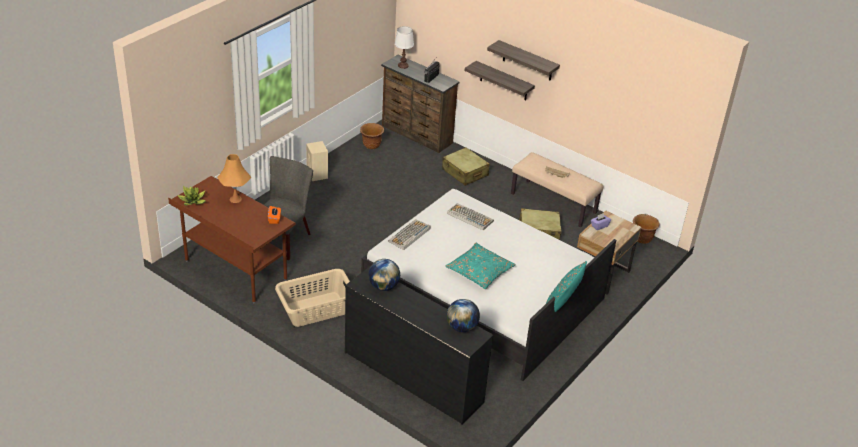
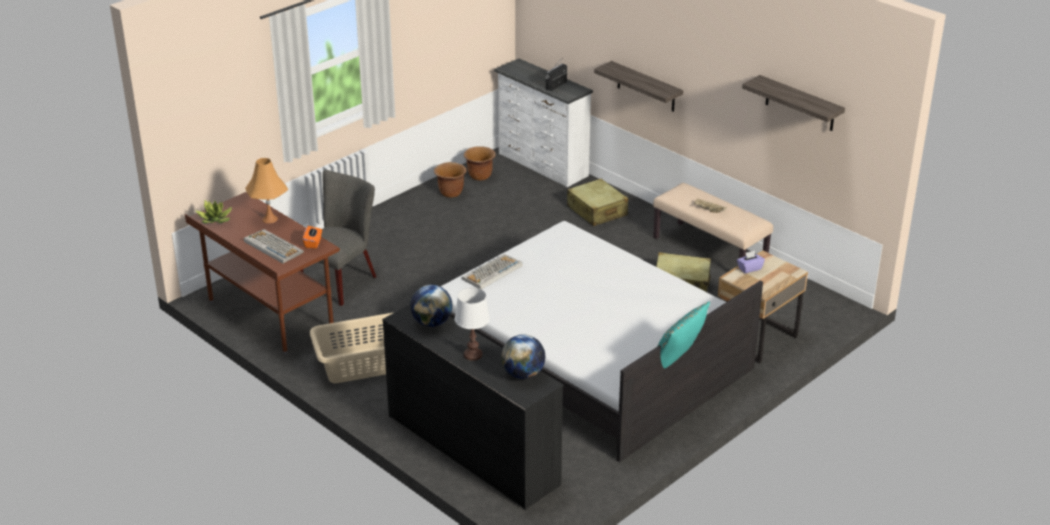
camera: 10 degrees right, 5 degrees down
(317, 175) = (401, 208): beige speaker -> none
(403, 65) = (522, 71): white table lamp -> white table lamp (473, 354)
(416, 135) = (542, 165): brown dresser -> white dresser
(469, 217) = (577, 254): keyboard -> keyboard (272, 247)
(479, 271) = (575, 318): turquoise pillow -> none
(527, 61) = (673, 57): shelf -> shelf (800, 104)
(642, 239) = (824, 298): brown planter -> brown planter (450, 193)

